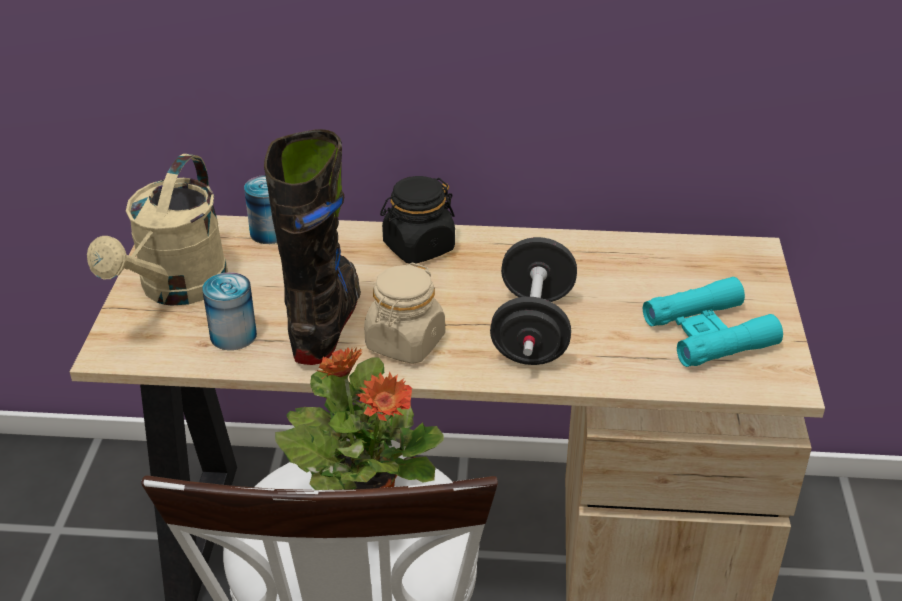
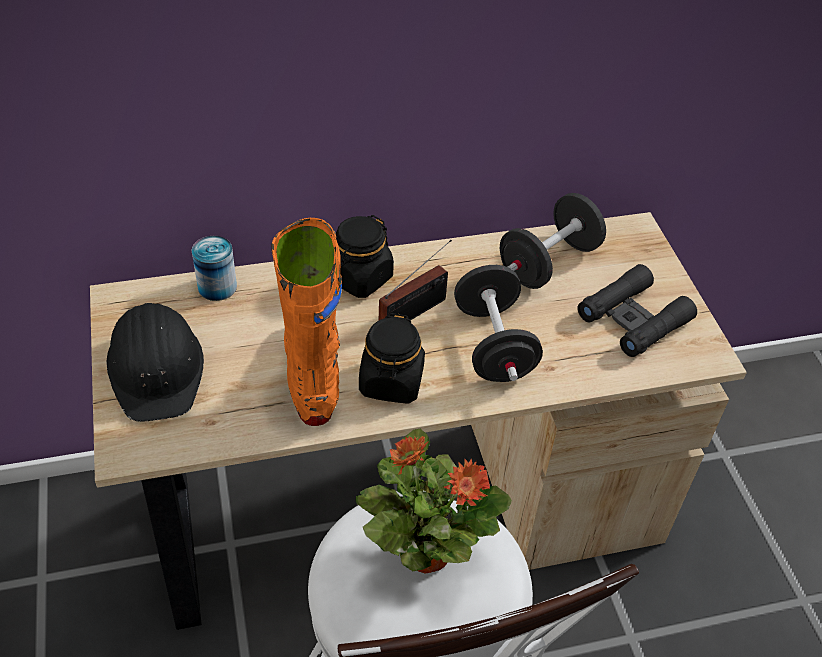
camera: 20 degrees left, 10 degrees up
(176, 290) = (157, 368): beige watering can -> black hard hat
(233, 335) = (234, 407): can -> none
(326, 322) = (312, 374): black boot -> orange boot
(405, 343) = (391, 382): beige jar -> black jar
(464, 286) = (416, 311): none -> radio
(633, 266) = (548, 263): none -> black dumbbell
(708, 333) = (633, 319): turquoise binoculars -> black binoculars

